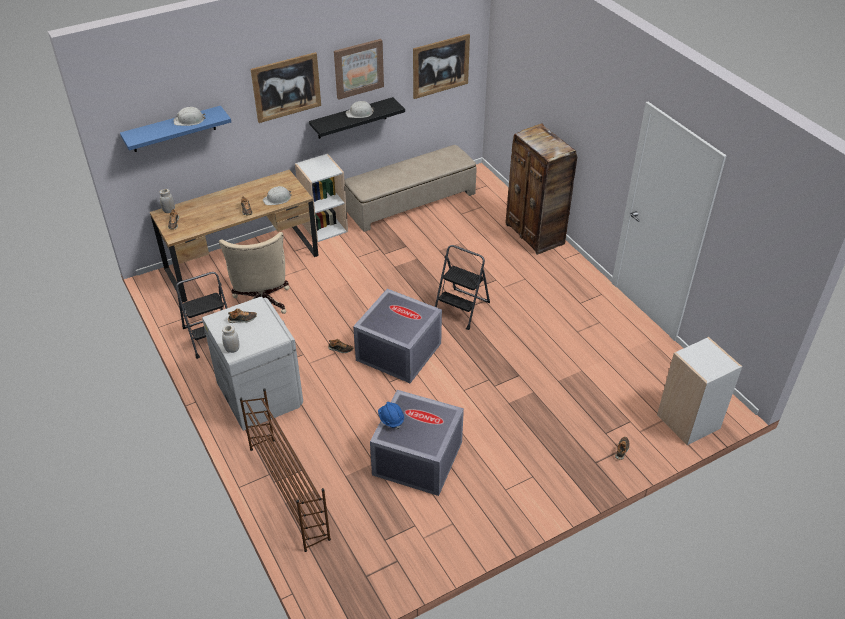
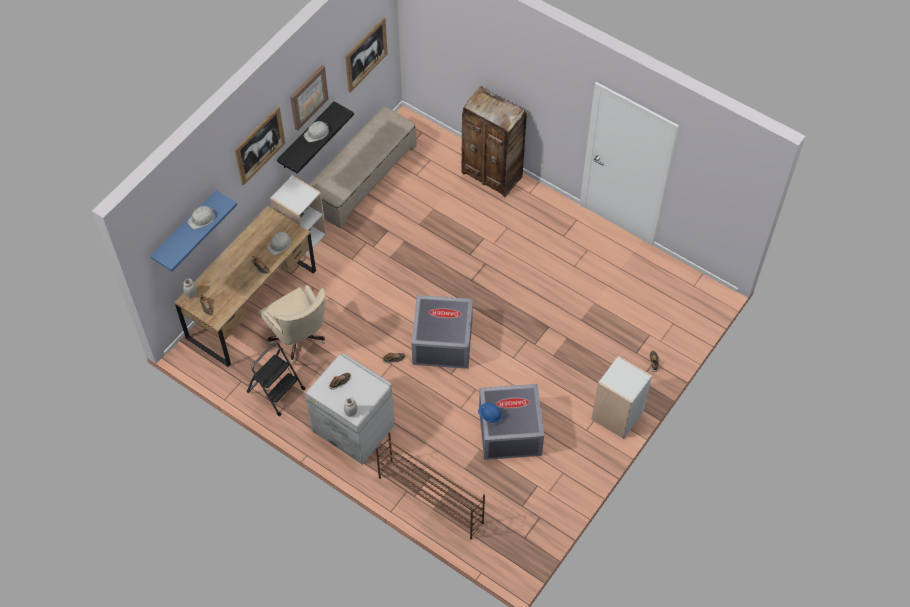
camera: 25 degrees left, 15 degrees up
(462, 307) = (471, 277): black step ladder -> none
(688, 421) = (691, 318): bookcase -> bookcase (617, 416)

